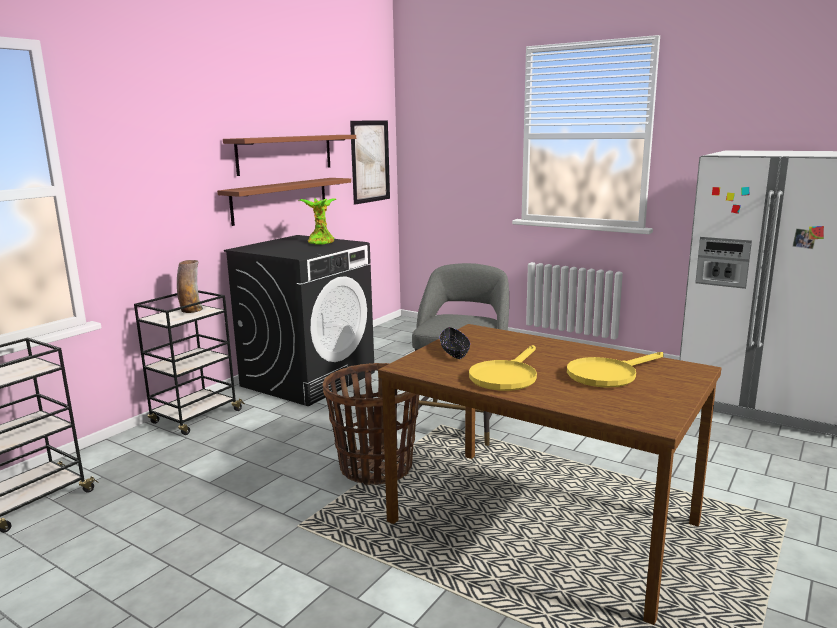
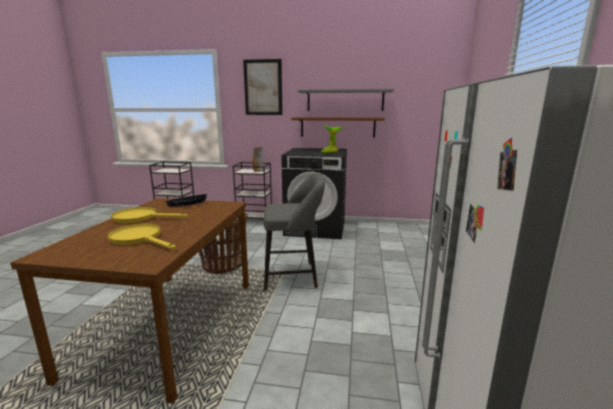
camera: 65 degrees right, 0 degrees up
(285, 154) = (345, 100): brown shelf -> grey shelf
(370, 161) = (427, 109): picture -> picture (263, 87)

